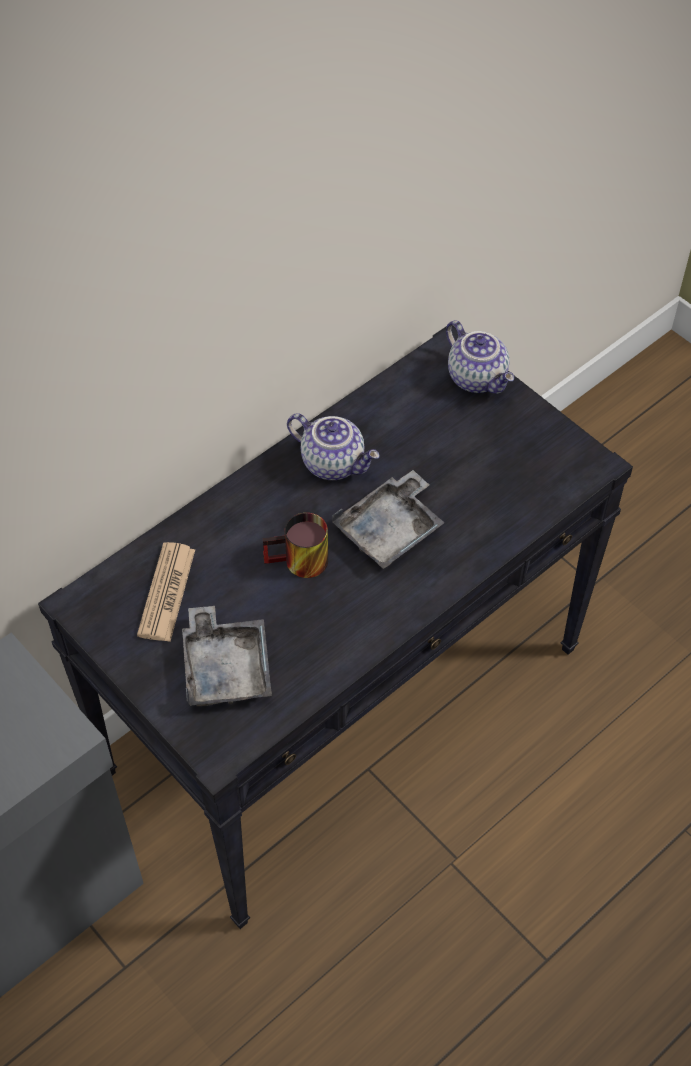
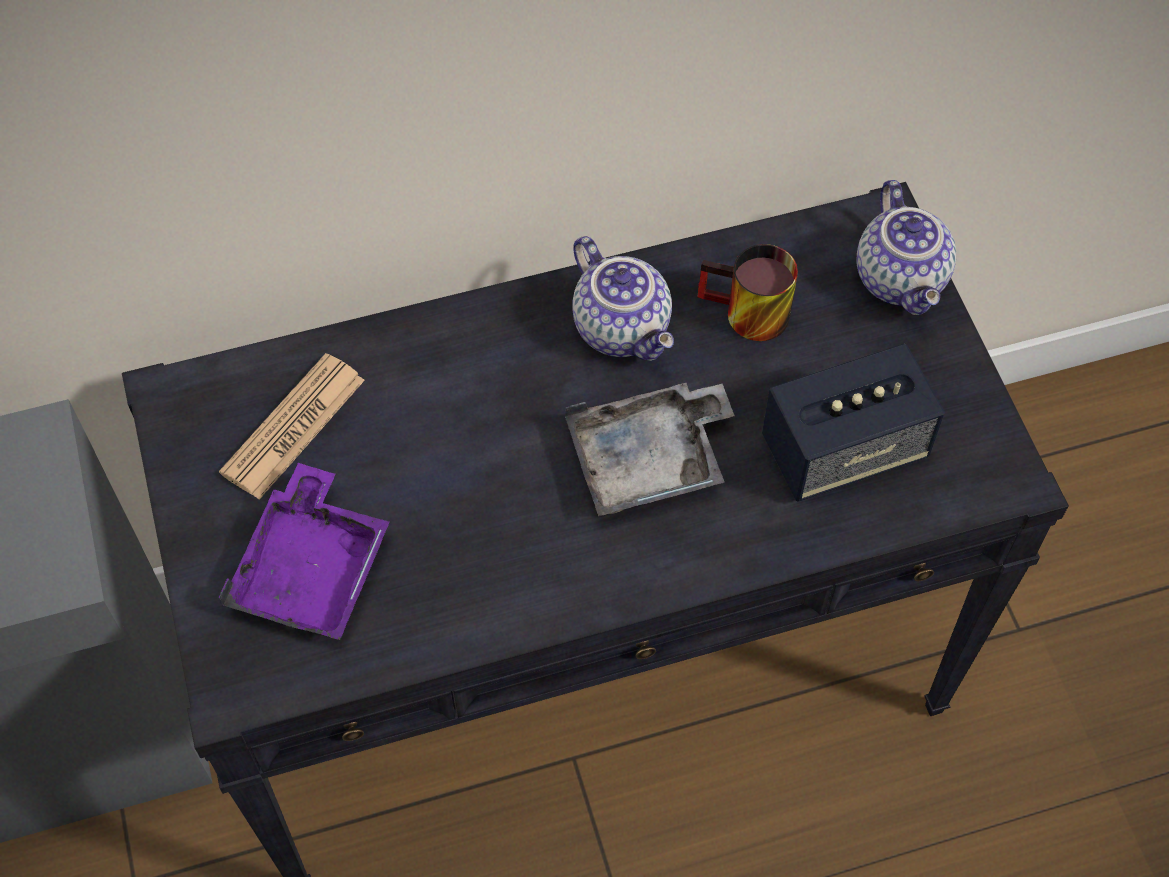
camera: 25 degrees right, 5 degrees up
(226, 668) = (312, 569): grey tray -> purple tray
(299, 564) = (494, 459): mug -> mug (745, 317)
(496, 482) = (844, 449): none -> speaker

